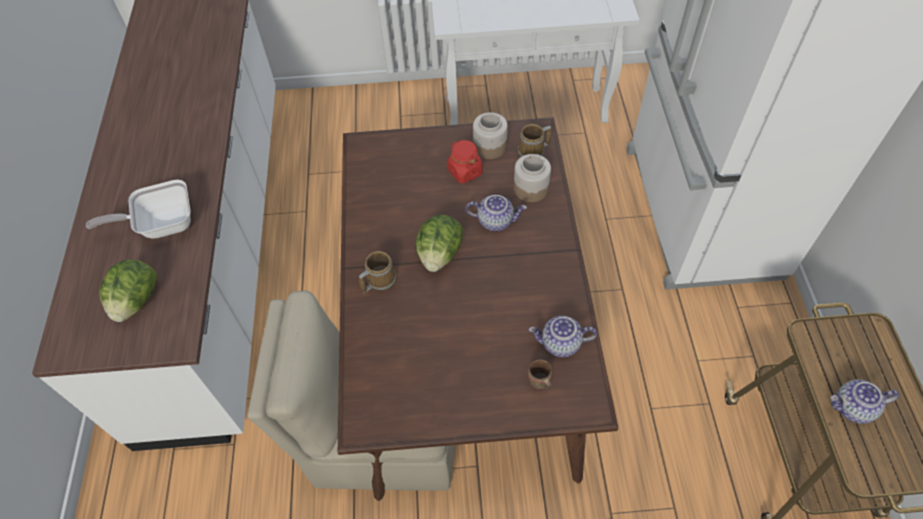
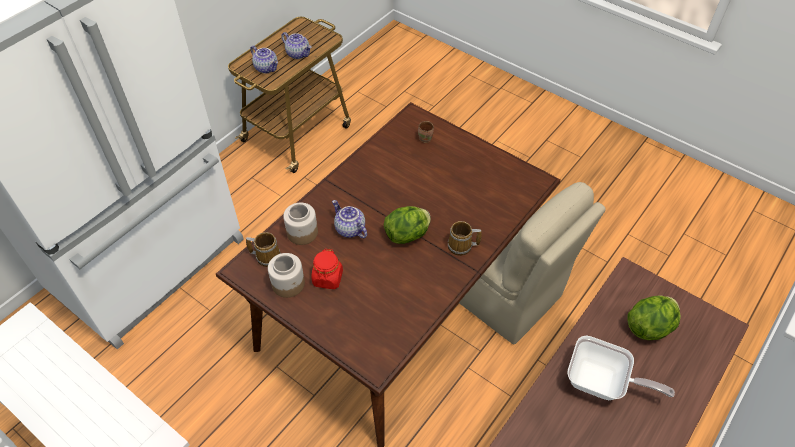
camera: 140 degrees left, 5 degrees down
(560, 344) = (395, 145): teapot -> teapot (267, 68)

